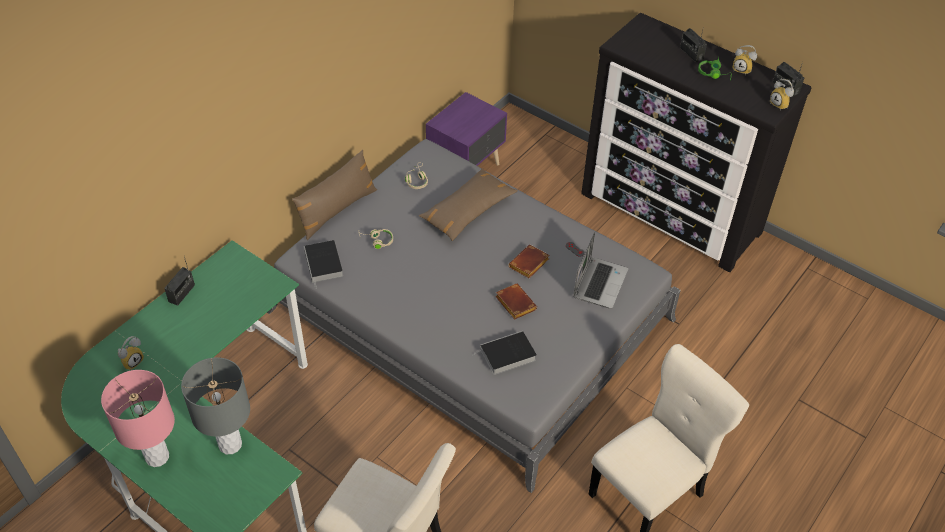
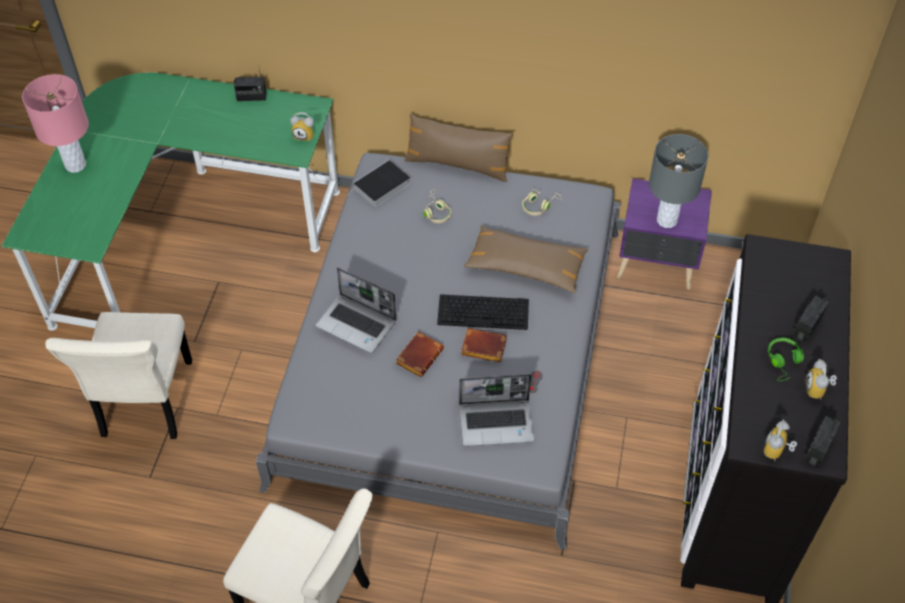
camera: 65 degrees right, 5 degrees up
(132, 361) = (163, 103): alarm clock -> alarm clock (305, 135)
(230, 445) = (106, 203): grey table lamp -> grey table lamp (666, 220)
(460, 330) = (357, 324): none -> laptop
(496, 250) = (484, 311): none -> keyboard
(506, 356) = (347, 376): book -> none

